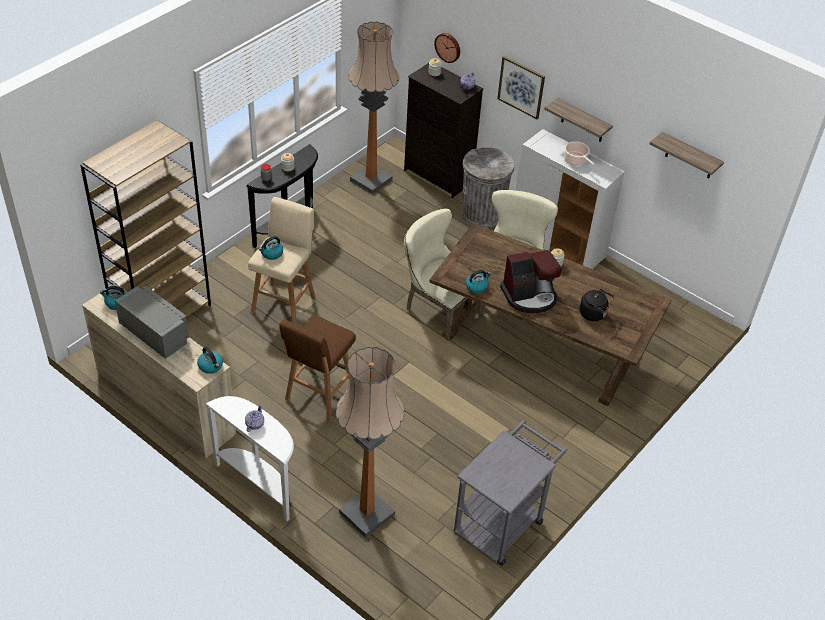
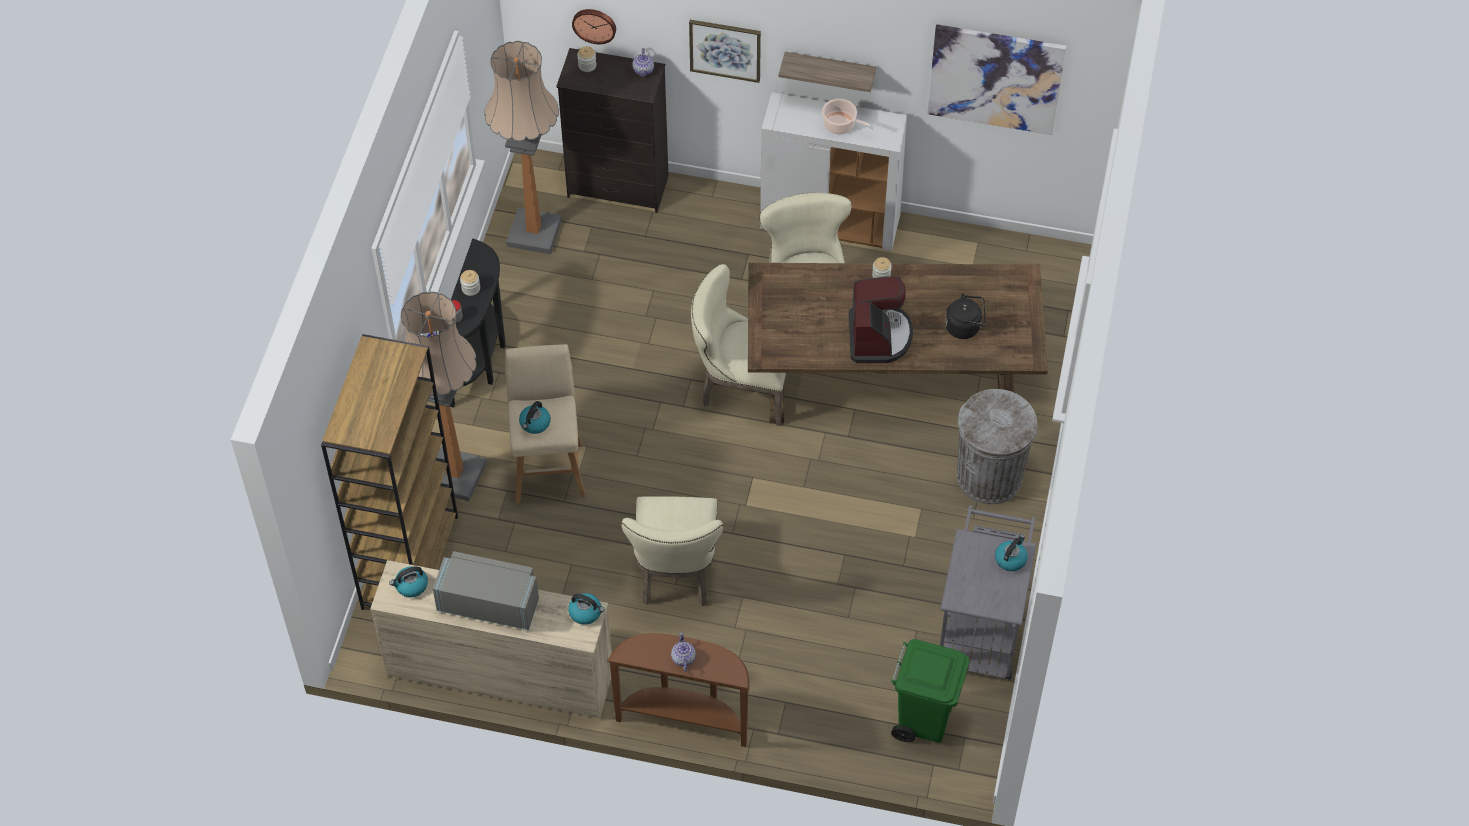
camera: 25 degrees left, 10 degrees up
(259, 484) = (684, 718): white console table -> brown console table
(319, 396) = (676, 574): brown stool -> beige chair
(367, 513) = (827, 692): floor lamp -> floor lamp (455, 475)
(422, 562) = (924, 718): none -> green trash can
(477, 286) = (809, 352): kettle -> kettle (1010, 559)
(482, 213) = (710, 219): grey trash can -> grey trash can (989, 476)
(529, 296) = (878, 337): coffee machine -> coffee machine turned 45 degrees counterclockwise
(690, 156) = (995, 78): shelf -> picture

